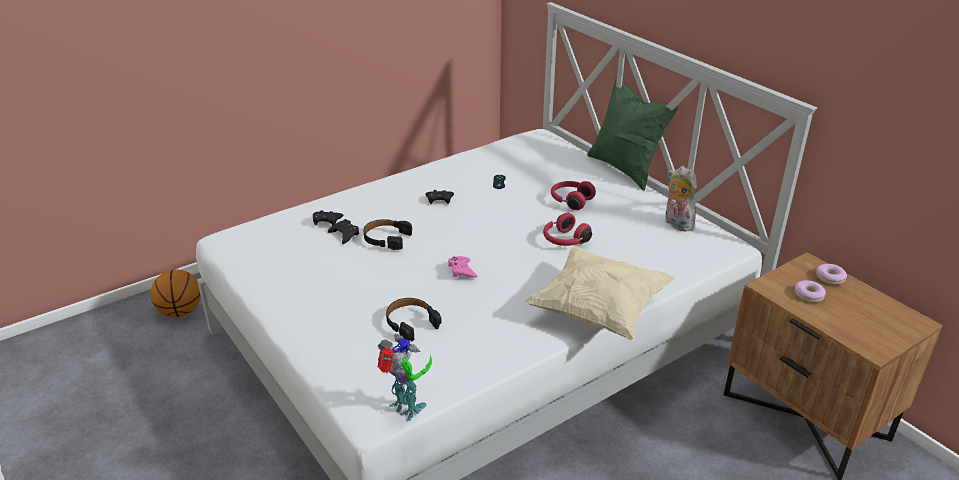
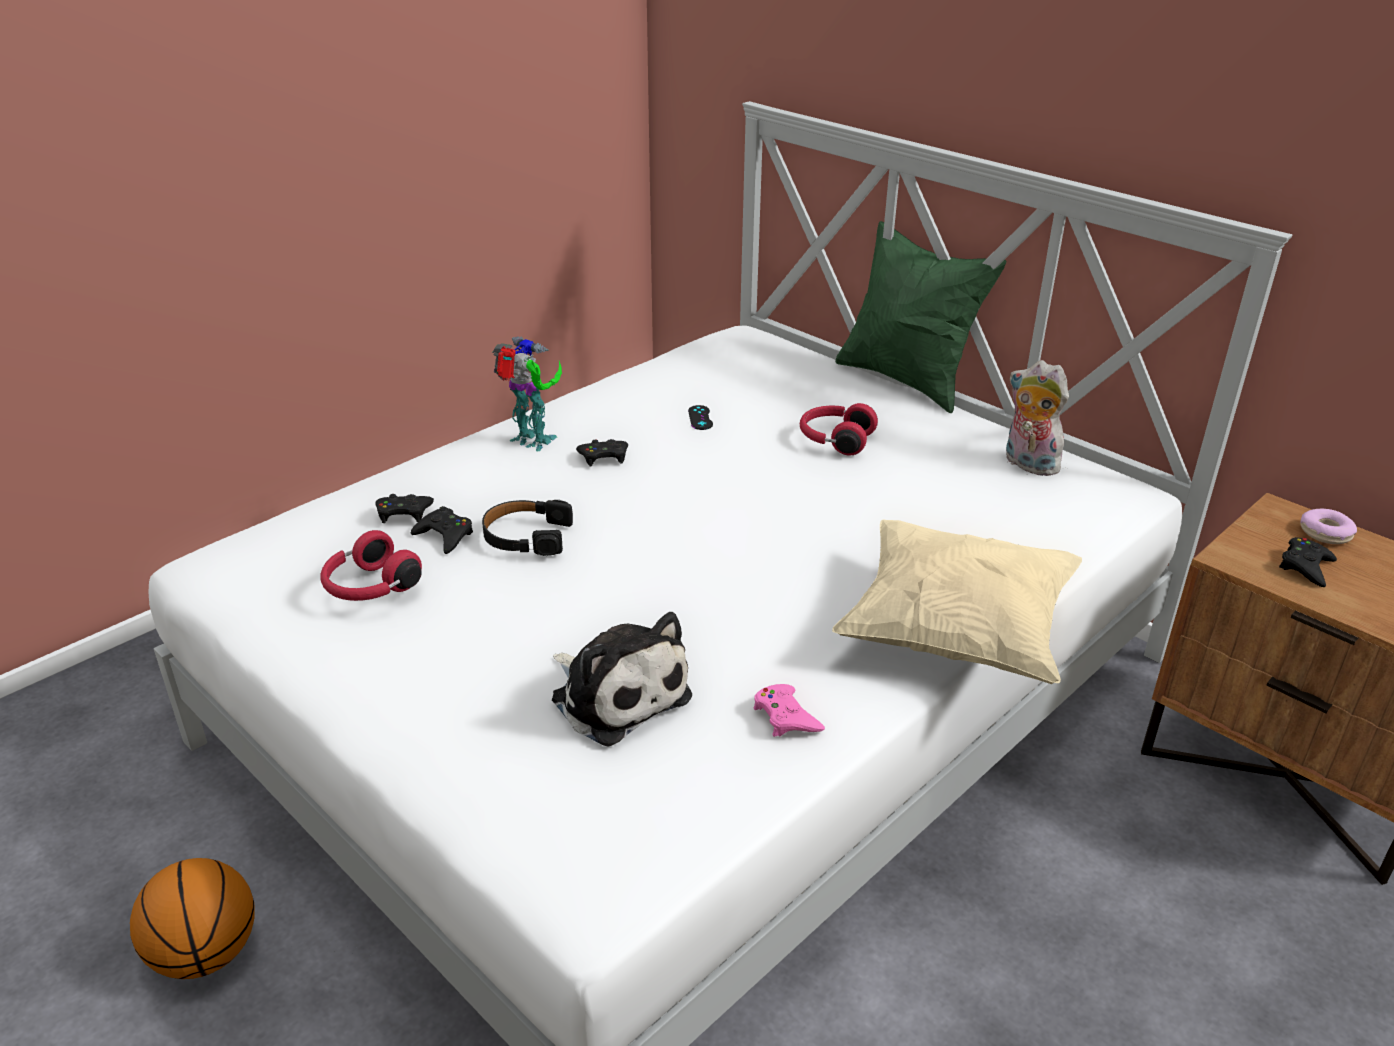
camera: 10 degrees left, 0 degrees up
(181, 312) = (122, 711): basketball -> basketball (206, 953)
(406, 409) = (657, 879): toy robot -> toy robot (532, 442)
(411, 323) = (617, 695): black headphones -> plush toy
(461, 270) = (684, 582): pink game controller -> pink game controller (785, 717)
(564, 240) = (849, 510): red headphones -> red headphones (370, 587)
(808, 295) = (1306, 567): donut -> black game controller

